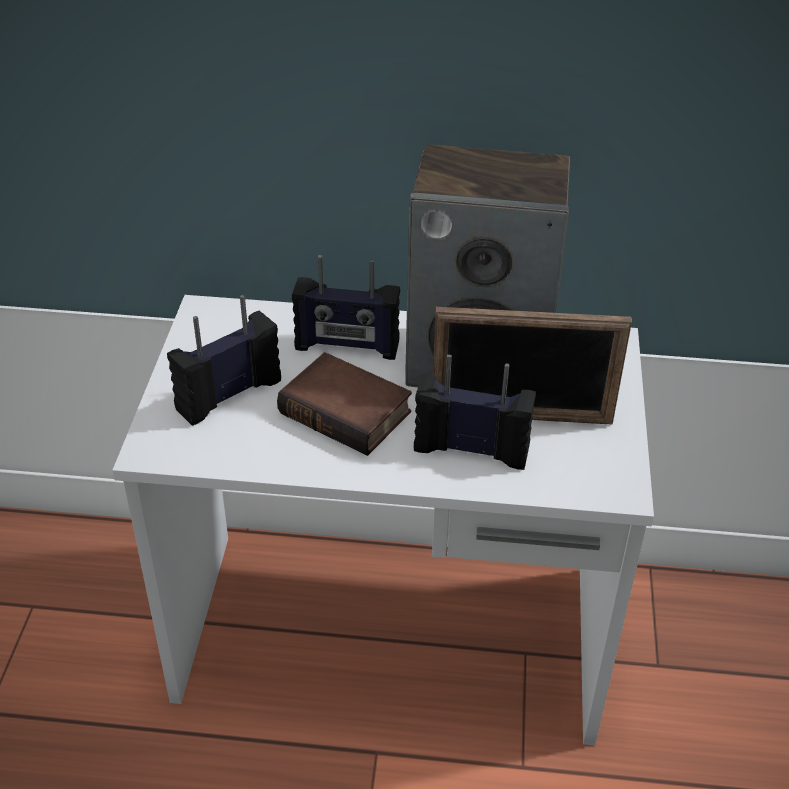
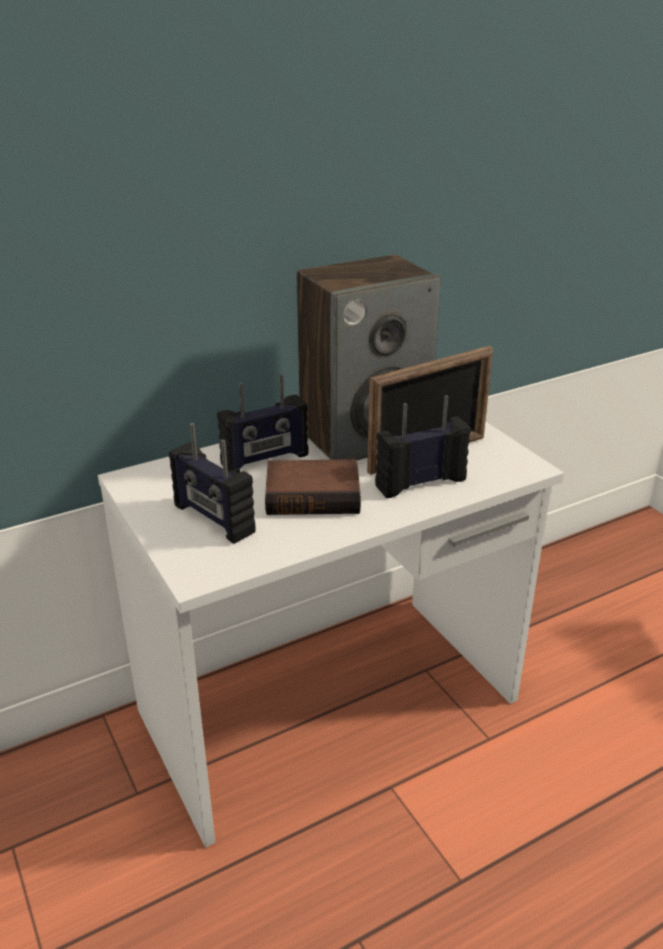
camera: 35 degrees left, 10 degrees down
(228, 394) = (213, 519): radio -> radio turned 60 degrees counterclockwise

